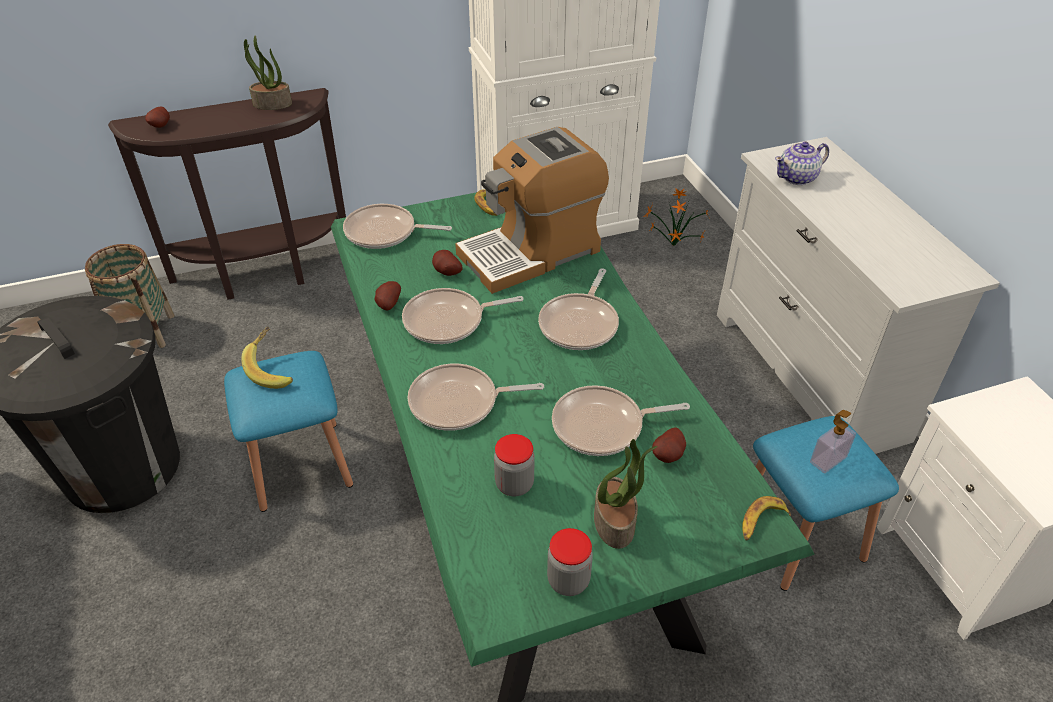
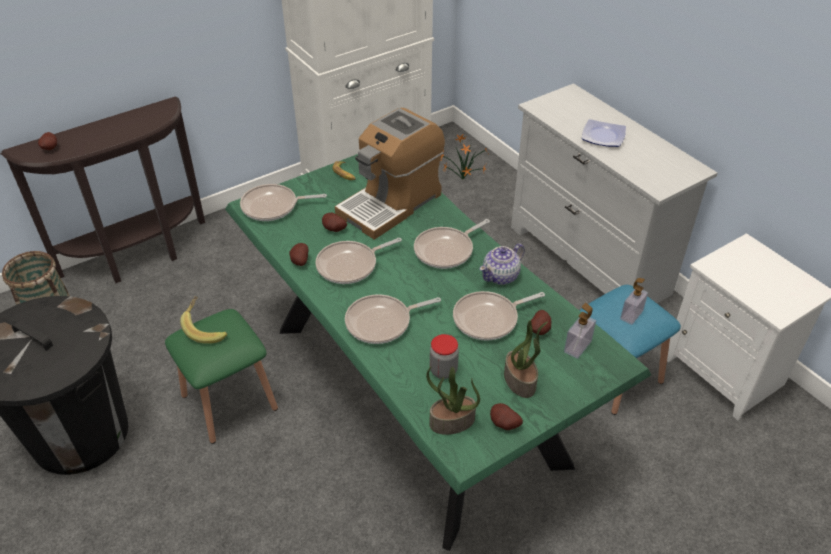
camera: 15 degrees left, 0 degrees up
(272, 104) = (138, 116): potted plant -> potted plant (451, 422)
(300, 465) = (229, 402): blue stool -> green stool
(568, 580) = (503, 425): jar -> potato
(580, 324) = (446, 250): frying pan -> frying pan turned 45 degrees clockwise
(714, 490) = (577, 347): none -> soap dispenser
(761, 522) = (614, 361): banana -> none
(797, 178) = (563, 117): teapot -> teapot (501, 276)
(846, 209) = (604, 136): none -> plate

